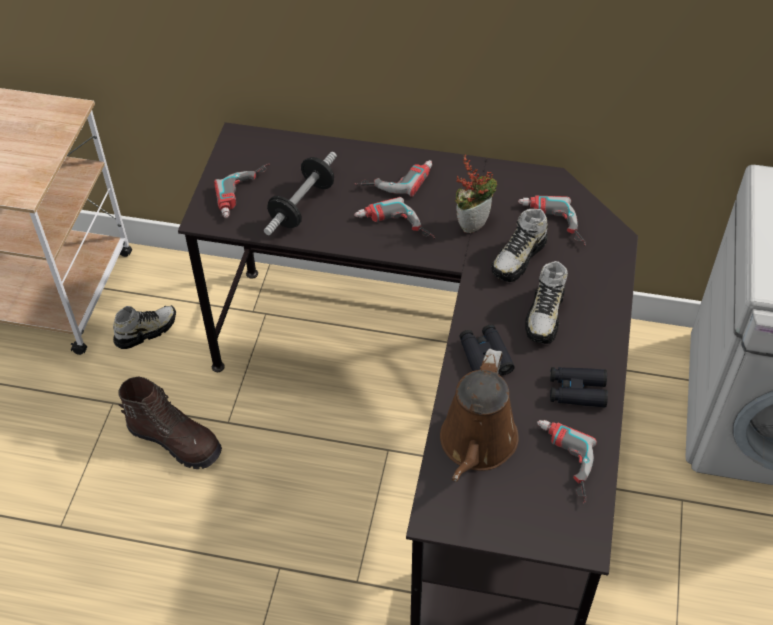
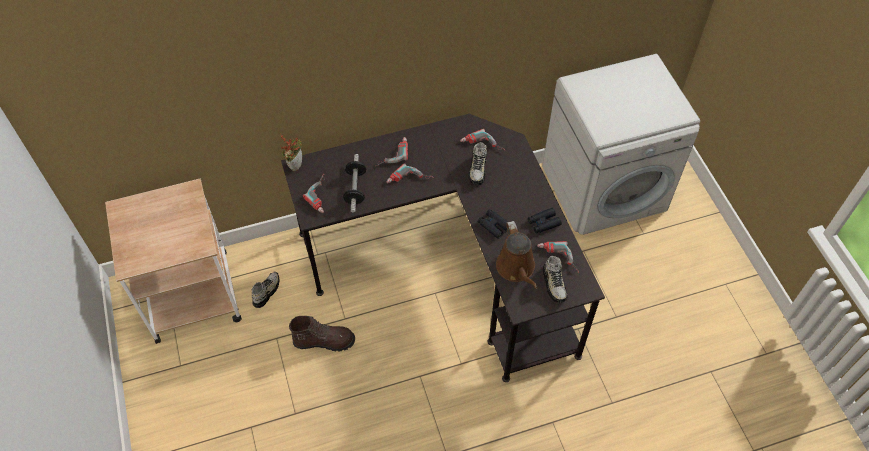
camera: 30 degrees left, 5 degrees up
(472, 222) = (444, 161): potted plant -> potted plant (295, 164)
(545, 315) = (507, 193): shoe -> shoe (554, 284)

